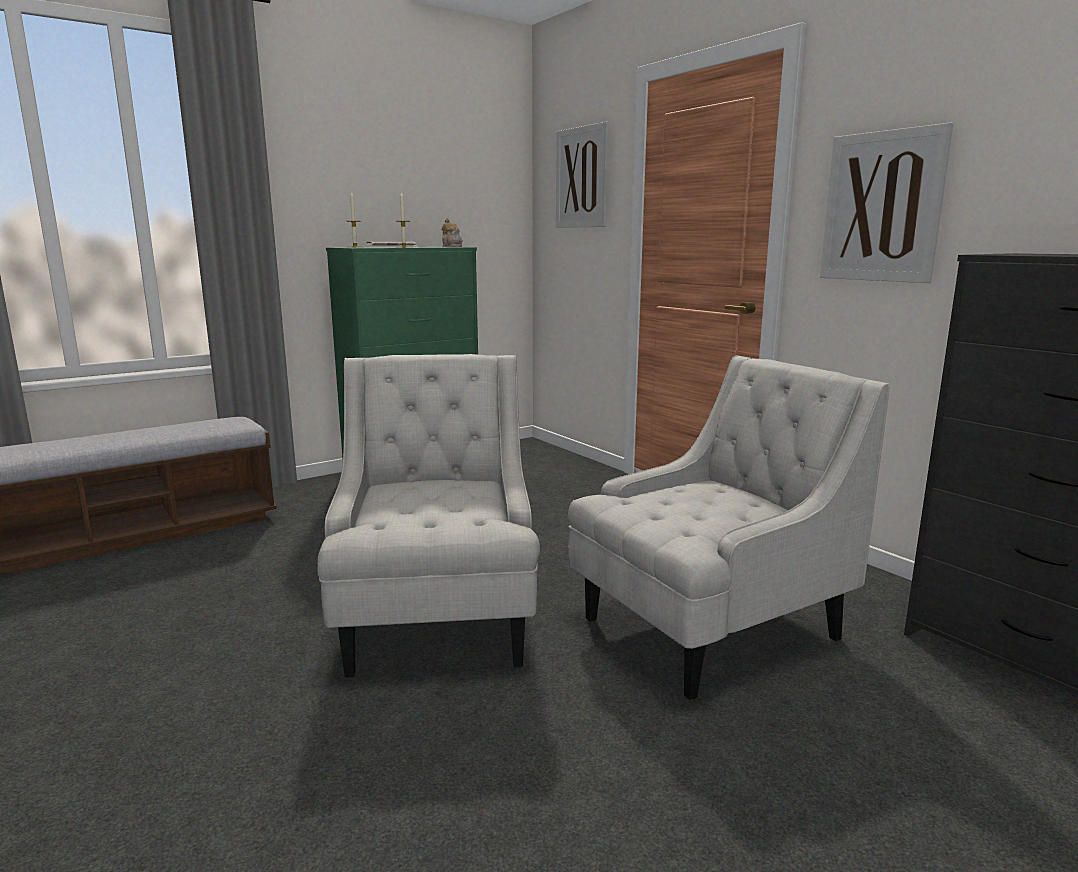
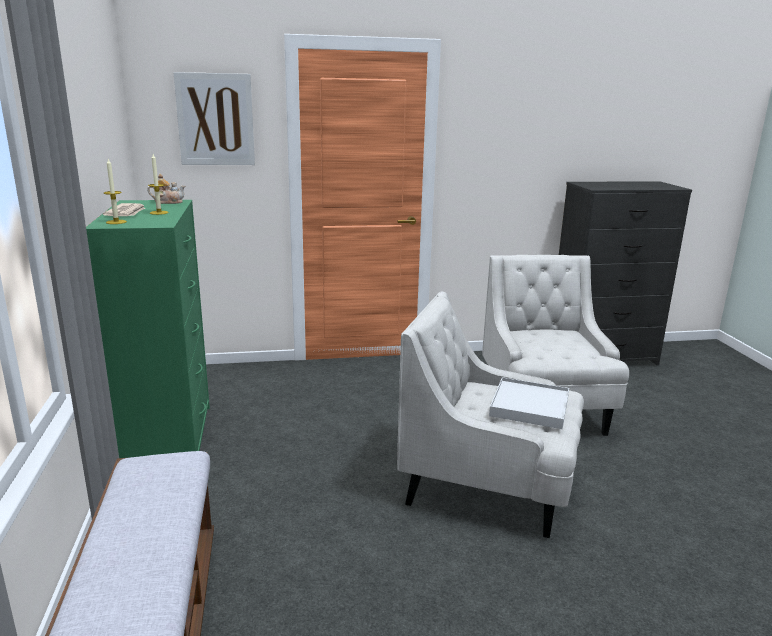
camera: 65 degrees left, 5 degrees up
(429, 507) = (530, 406): none -> white tray
(882, 207) = (496, 157): picture -> none

